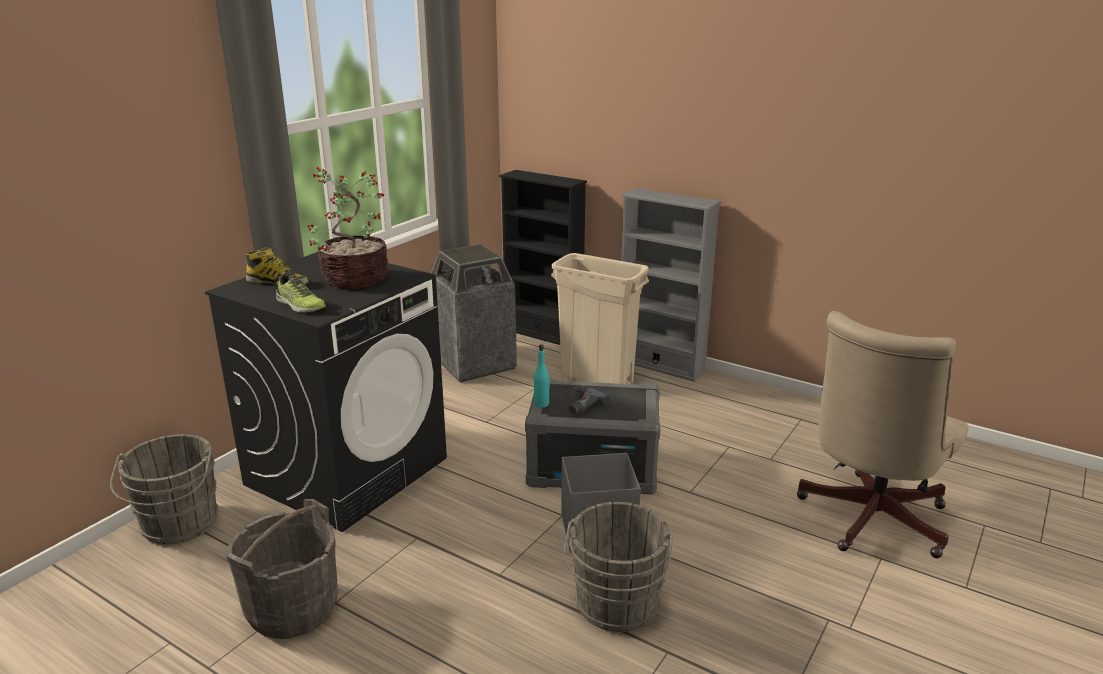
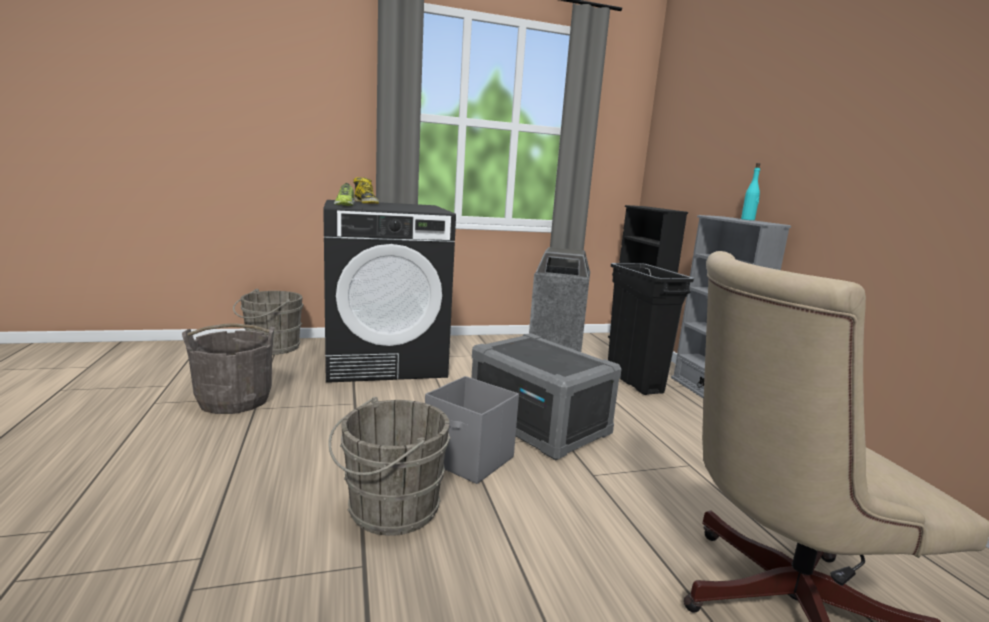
camera: 40 degrees right, 10 degrees down
(353, 279) = (404, 207): potted plant -> none
(541, 404) = (502, 343): turquoise bottle -> turquoise bottle (748, 219)
(580, 404) = (530, 352): power drill -> none
(597, 379) = (634, 382): beige trash can -> black trash can

